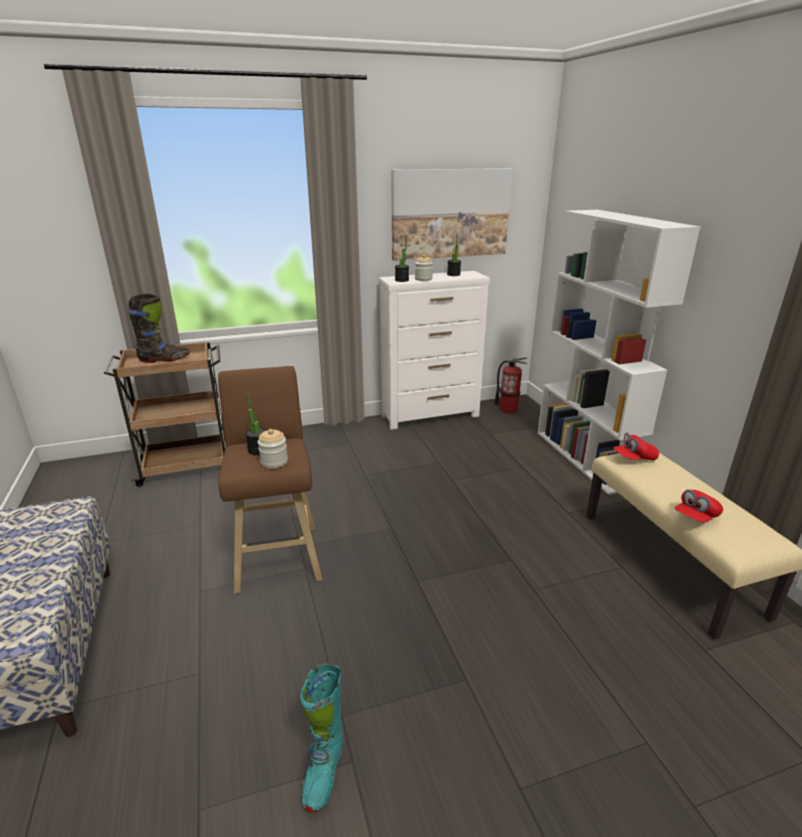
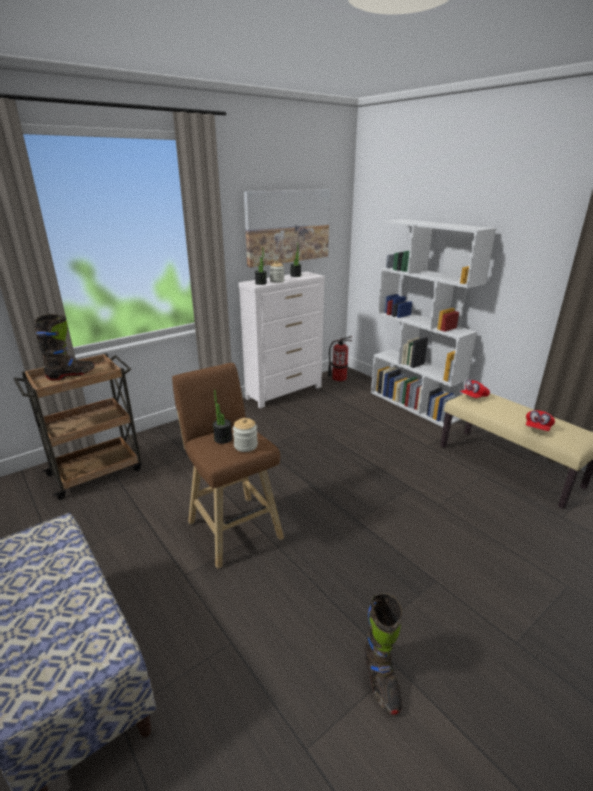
camera: 20 degrees left, 0 degrees up
(323, 770) = (381, 681): turquoise boot -> black boot

